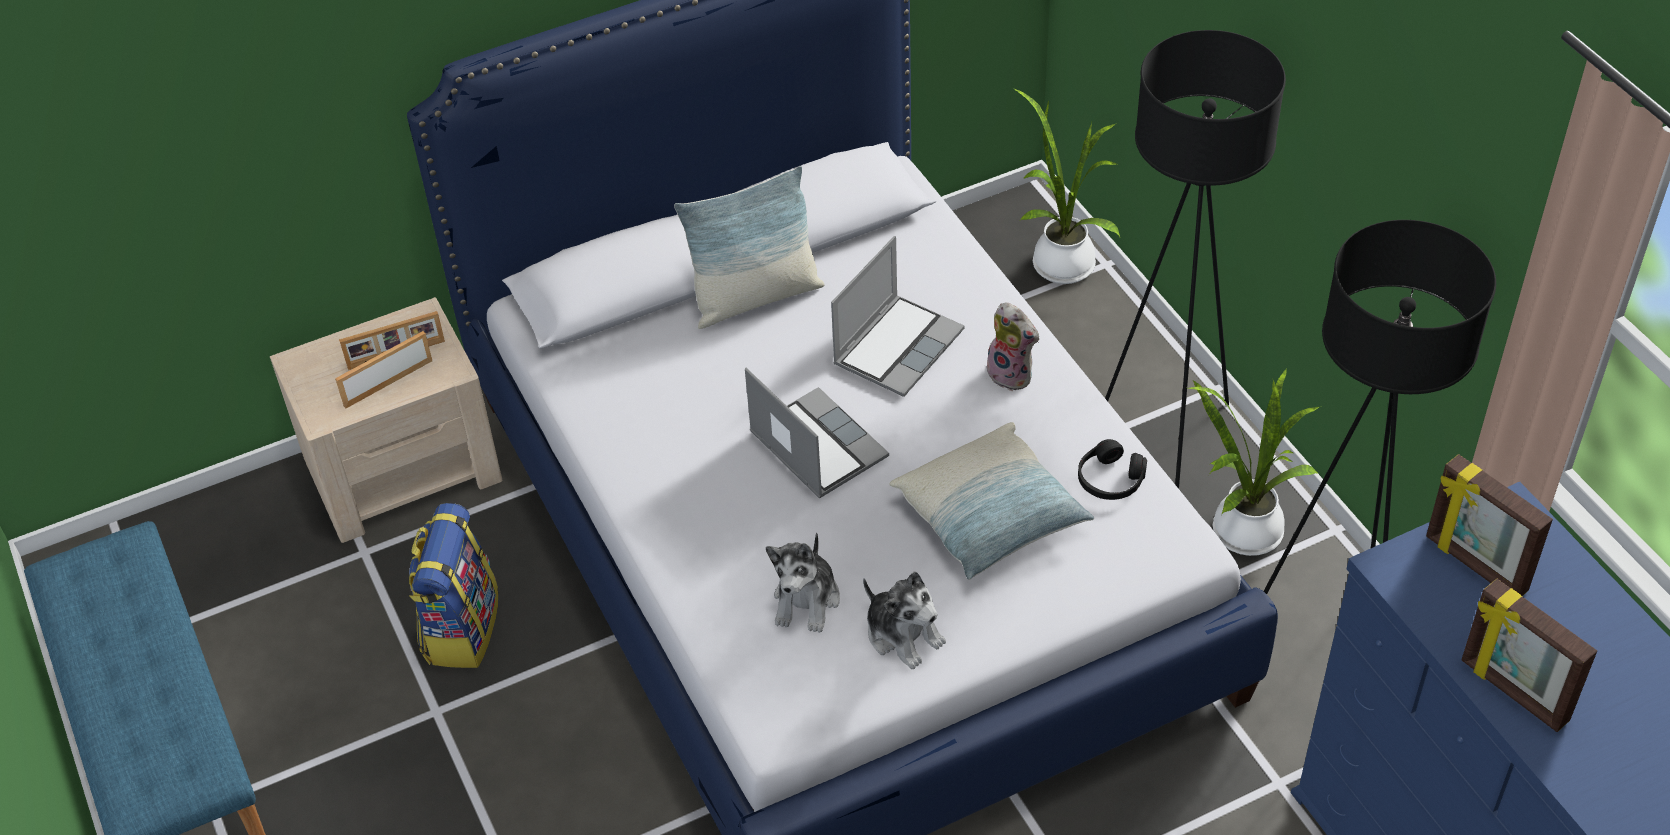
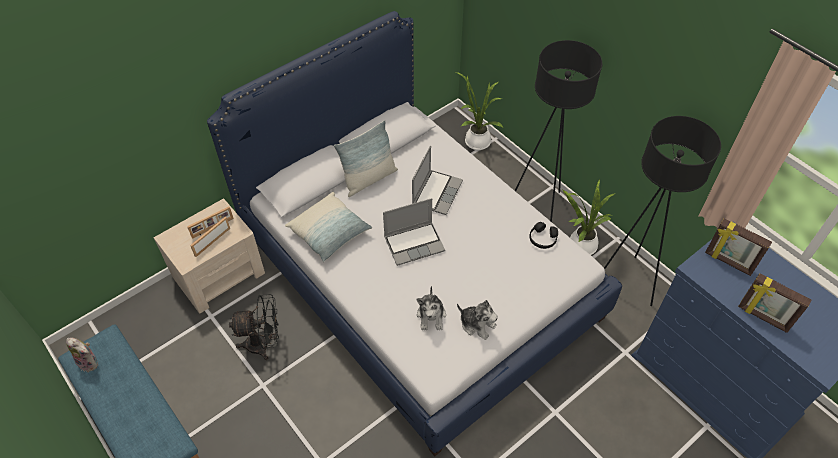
camera: 15 degrees left, 5 degrees up
(461, 628) = (264, 344): backpack -> black fan
(815, 446) = (414, 243): laptop -> laptop turned 120 degrees clockwise
(991, 518) = (498, 264): pillow -> pillow (330, 233)
(1012, 374) = (488, 198): plush toy -> plush toy (90, 362)

